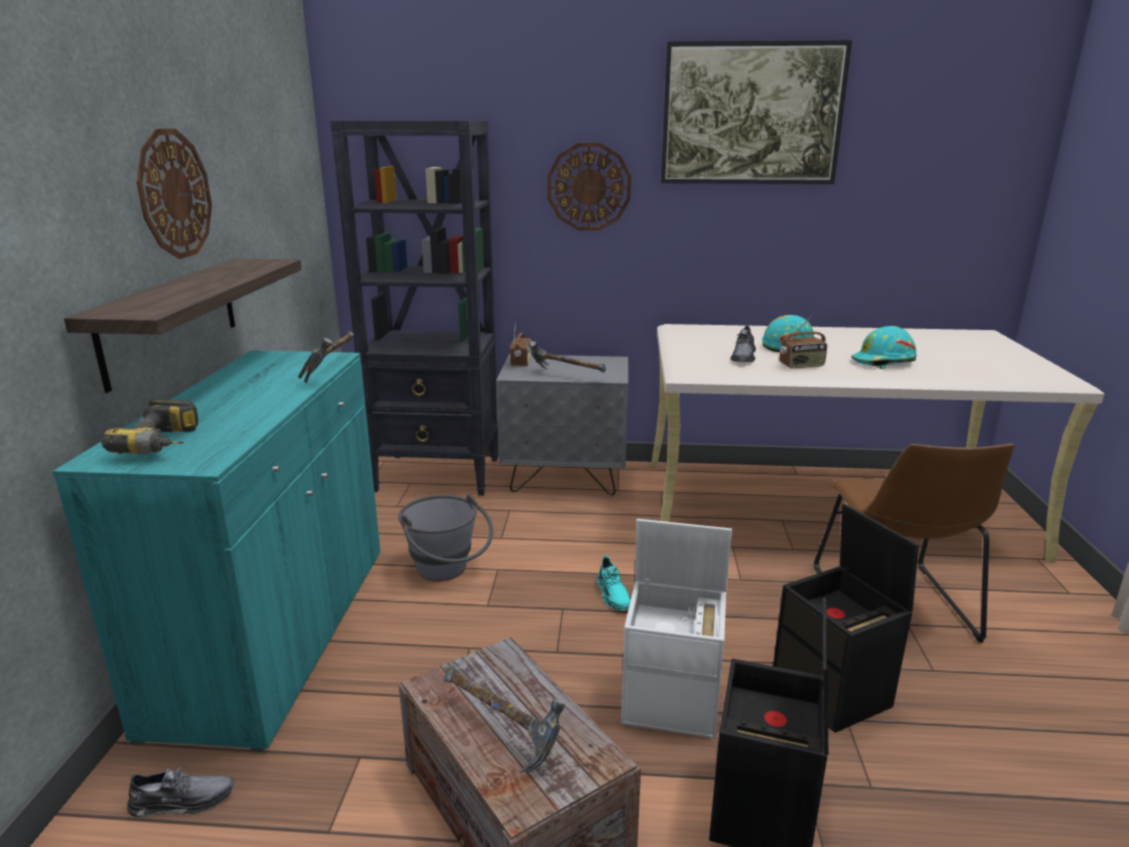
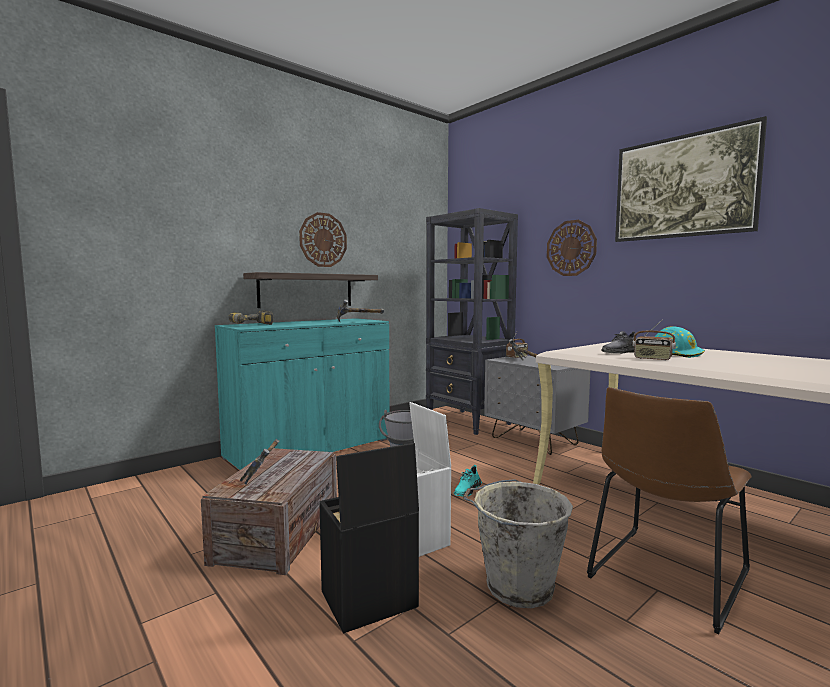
camera: 45 degrees right, 15 degrees down
(182, 801) = (206, 477): grey shoe -> none
(833, 692) = (516, 586): black storage box -> grey bucket
(883, 362) = (739, 366): turquoise hard hat -> none

